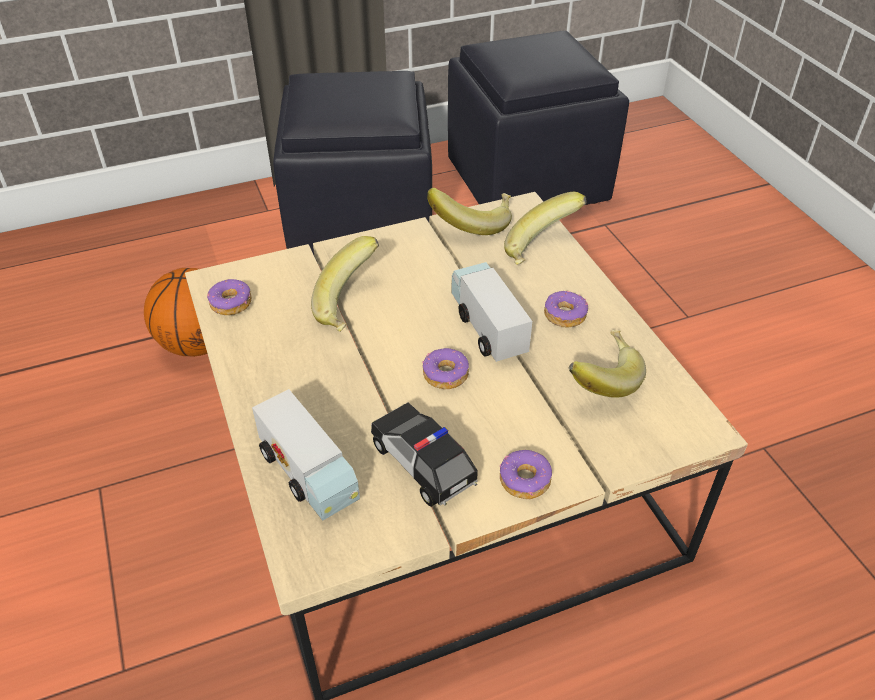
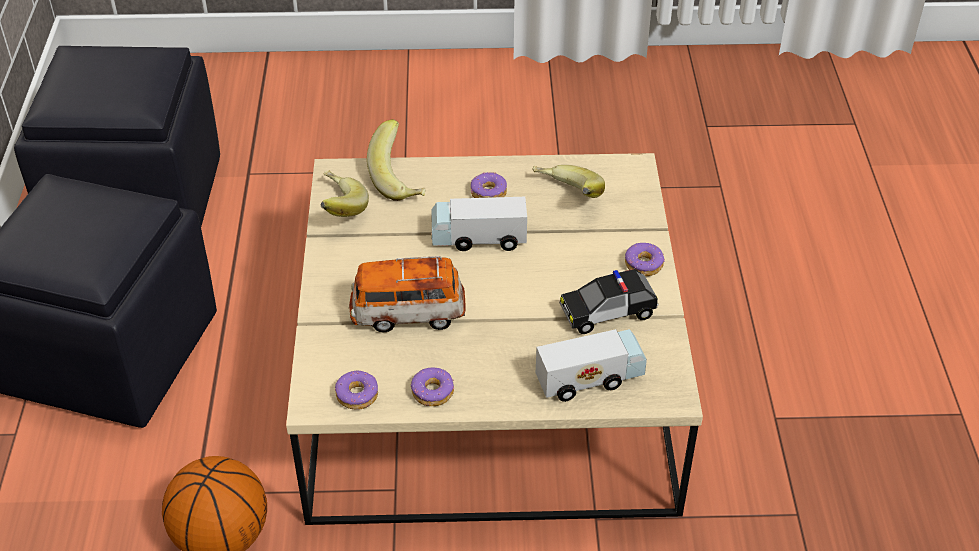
camera: 70 degrees left, 0 degrees up
(351, 306) = (407, 314): banana -> toy car
(445, 375) = (522, 277): donut -> donut (433, 392)

